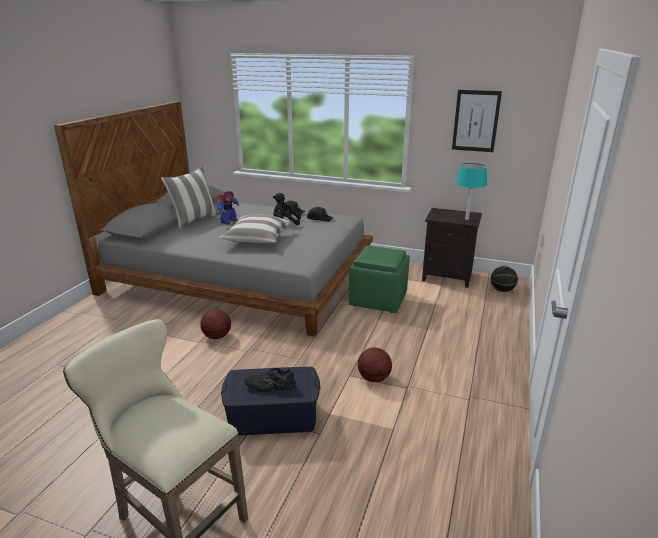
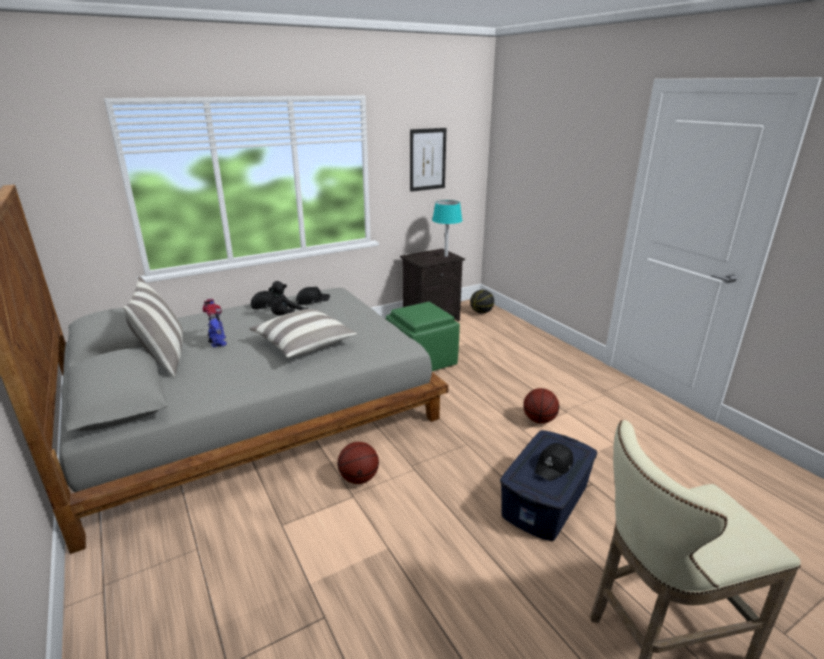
camera: 50 degrees left, 0 degrees up
(270, 387) = (554, 466): black shoe -> black cap

